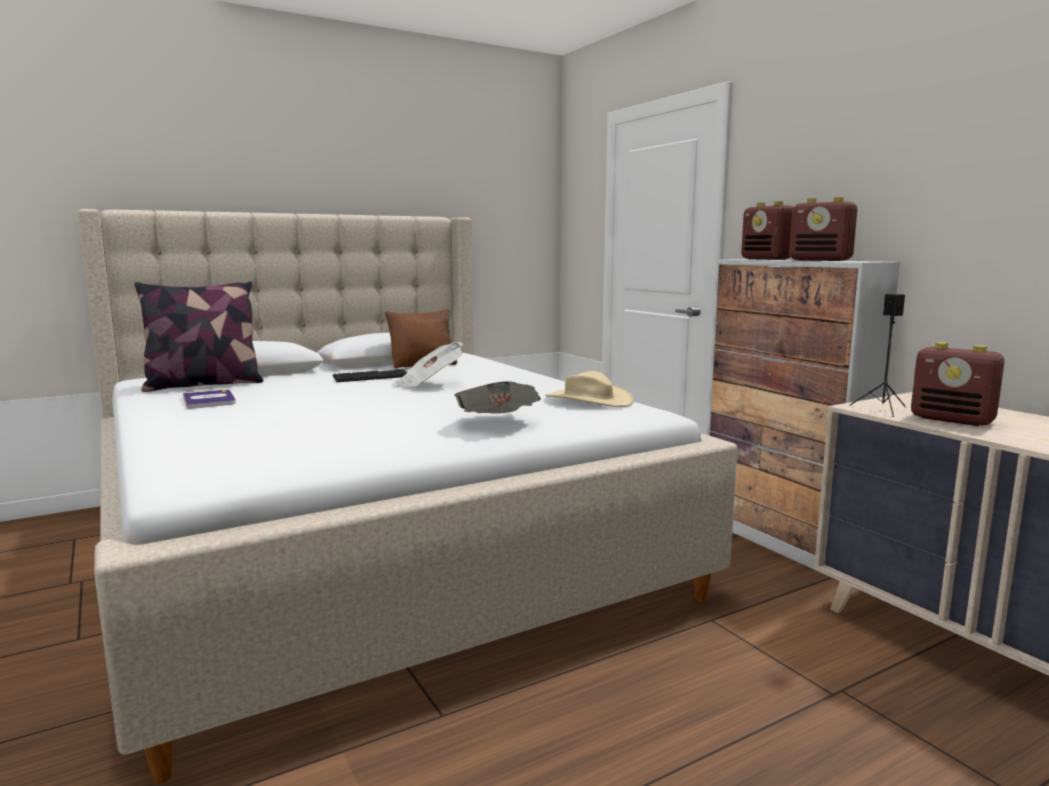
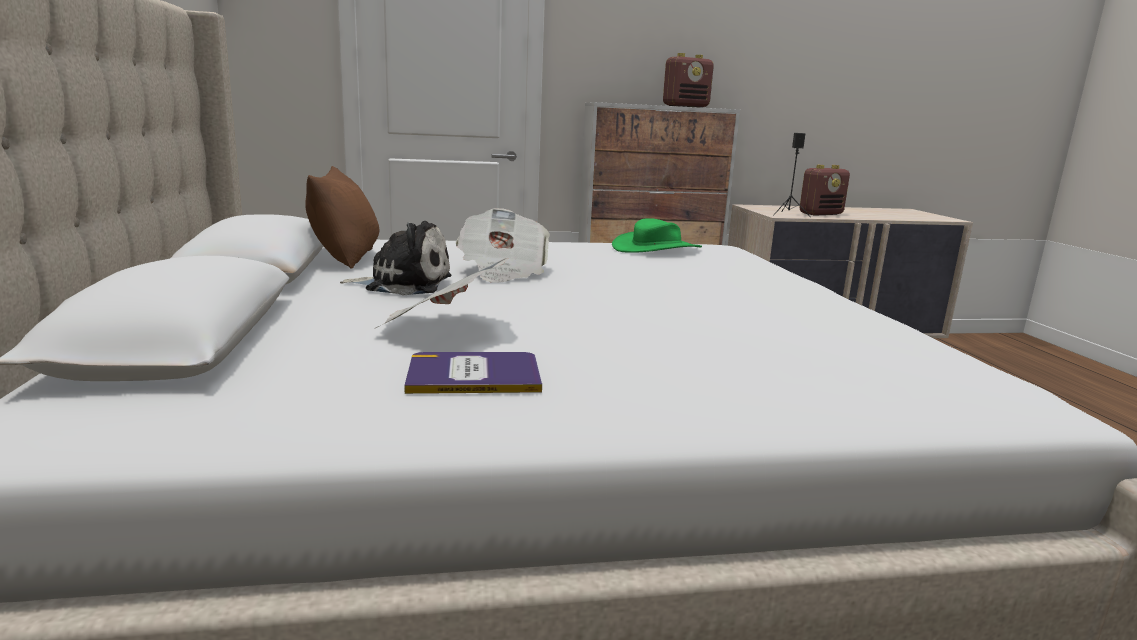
camera: 70 degrees left, 5 degrees up
(204, 384) = (267, 375): pillow -> none
(371, 377) = (404, 284): keyboard -> plush toy
(498, 423) = (744, 278): newspaper -> newspaper (439, 328)
(588, 400) = (656, 248): beige hat -> green hat
(766, 259) = (627, 103): radio -> none

